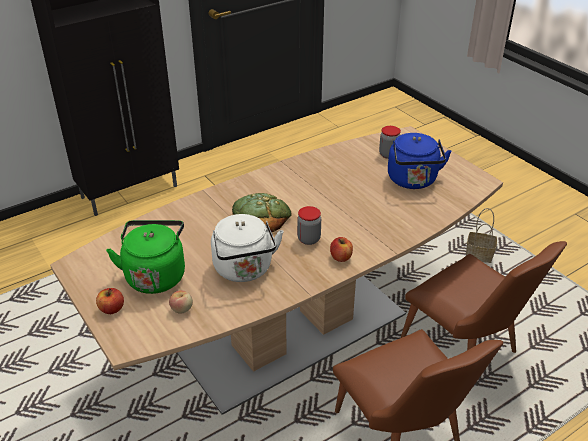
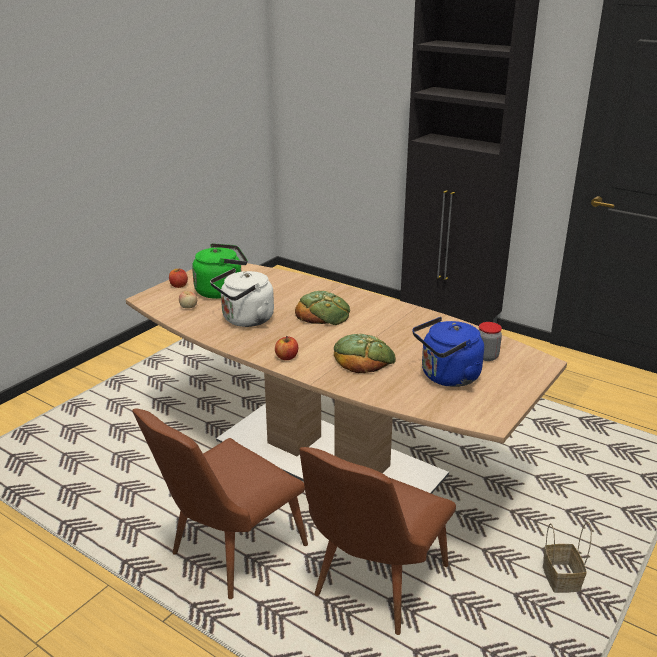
camera: 70 degrees right, 10 degrees down
(309, 239) = (304, 339): jar -> none
(363, 213) = (363, 358): none -> bread

